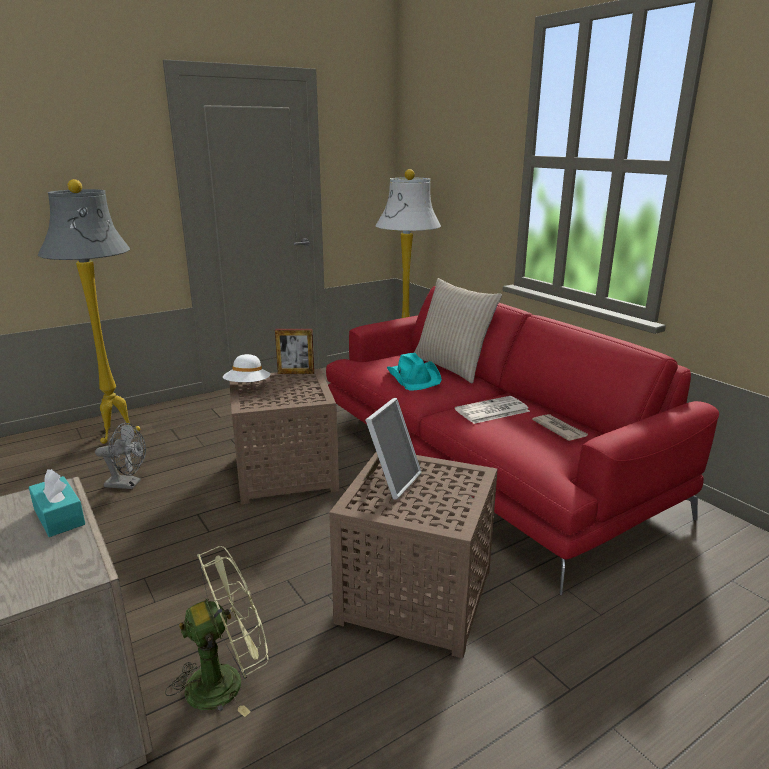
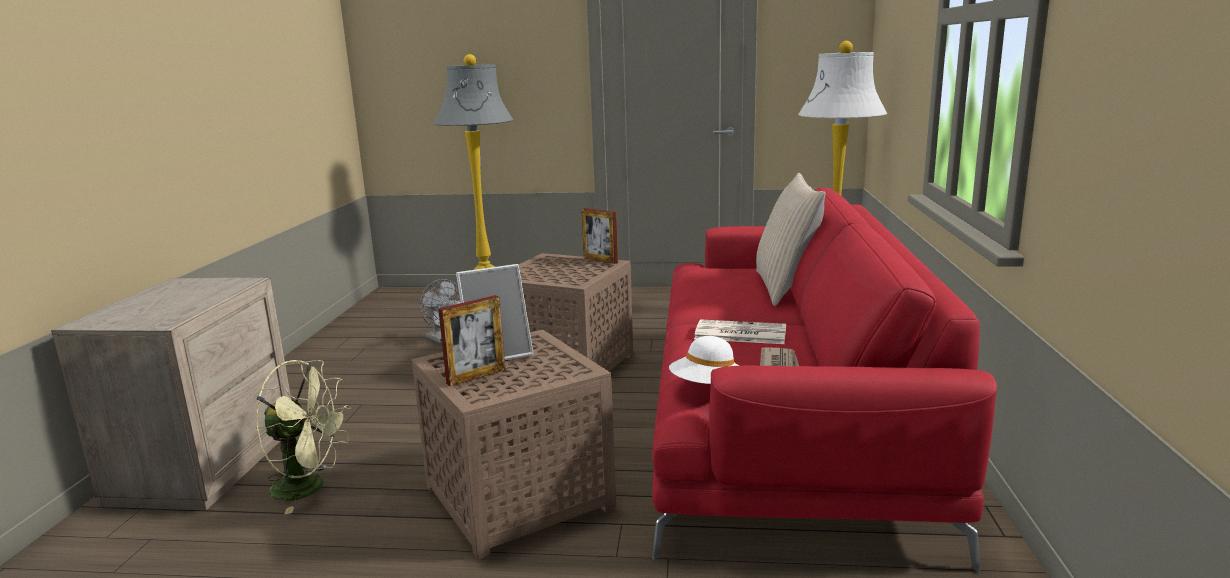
camera: 40 degrees right, 5 degrees down
(59, 517) = (215, 294): turquoise tissue box -> none
(247, 386) = (540, 262): white hat -> white hat (707, 388)
(414, 378) = (719, 289): turquoise hat -> none
(416, 507) = (476, 376): none -> picture frame

